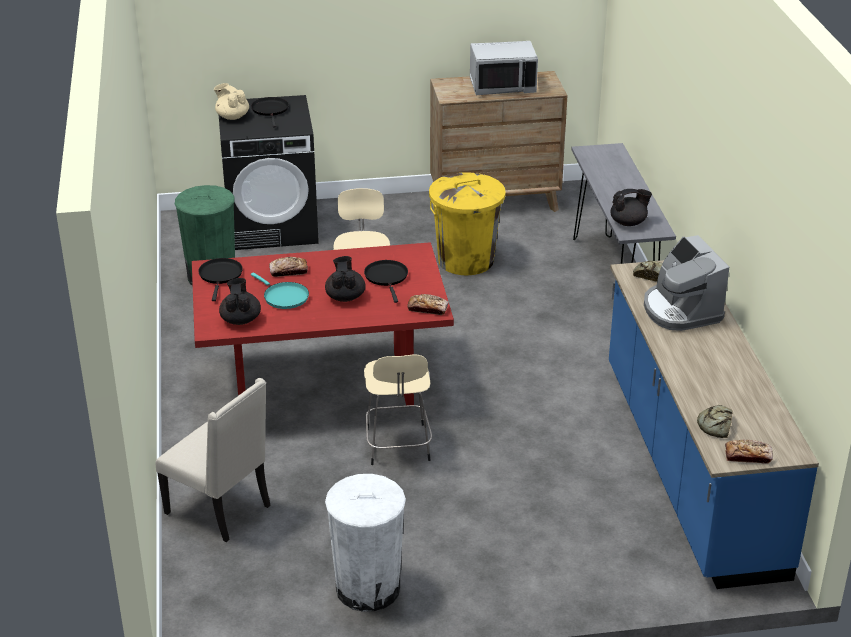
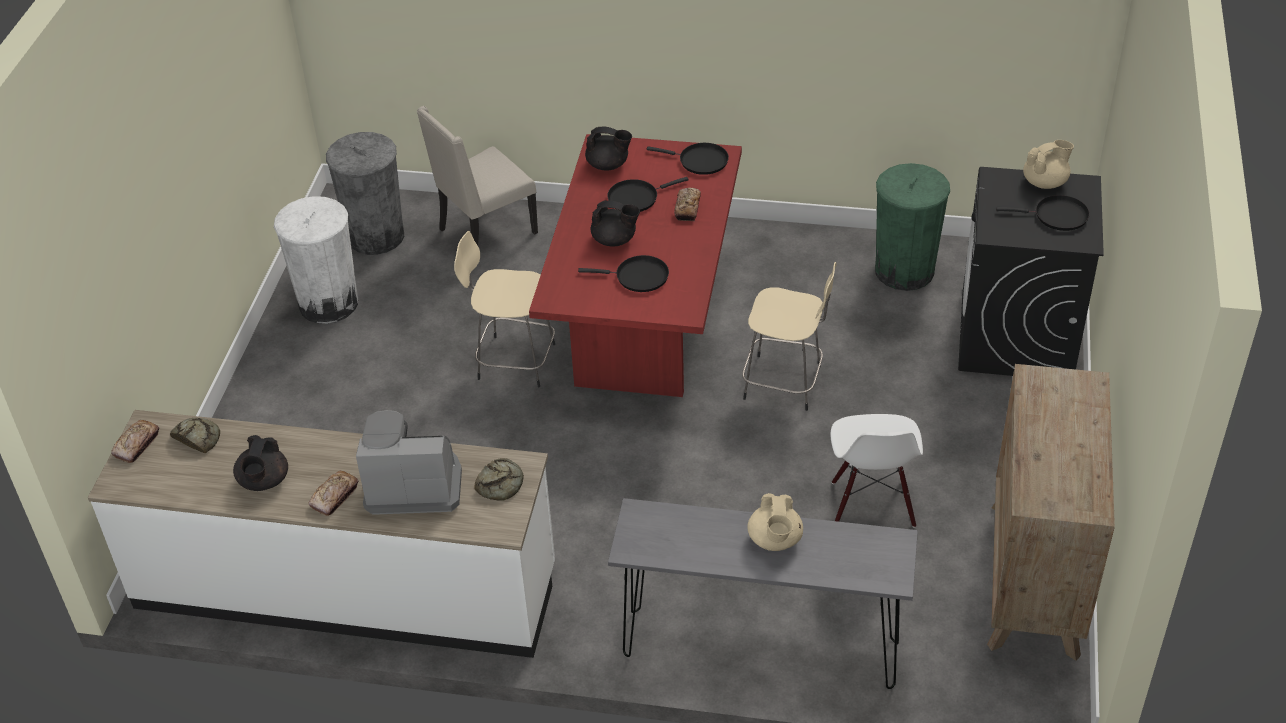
camera: 110 degrees right, 10 degrees up
(249, 587) = (376, 236): none -> grey trash can
(284, 297) = (636, 198): turquoise frying pan -> black frying pan
(428, 308) = (559, 295): bread -> bread (334, 497)
(466, 260) = (871, 504): yellow trash can -> white chair
(502, 86) = (1064, 446): grey microwave -> none
(614, 185) = (775, 540): none -> beige teapot
(629, 222) = (664, 522): black teapot -> black teapot (263, 481)
(689, 467) = (346, 588): blue counter -> white counter

